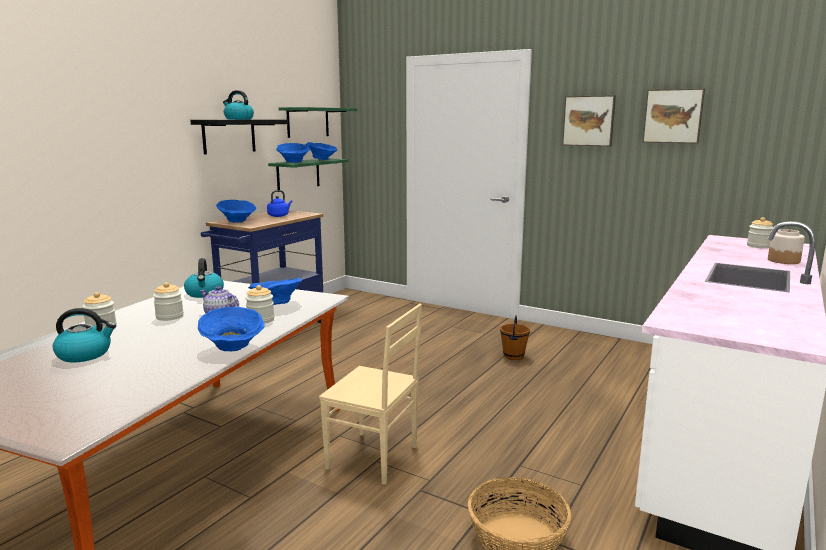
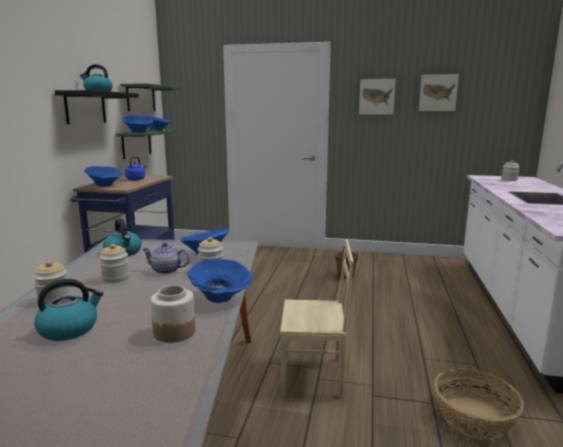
camera: 20 degrees left, 0 degrees up
(783, 261) = (541, 187): jar -> jar (174, 331)

